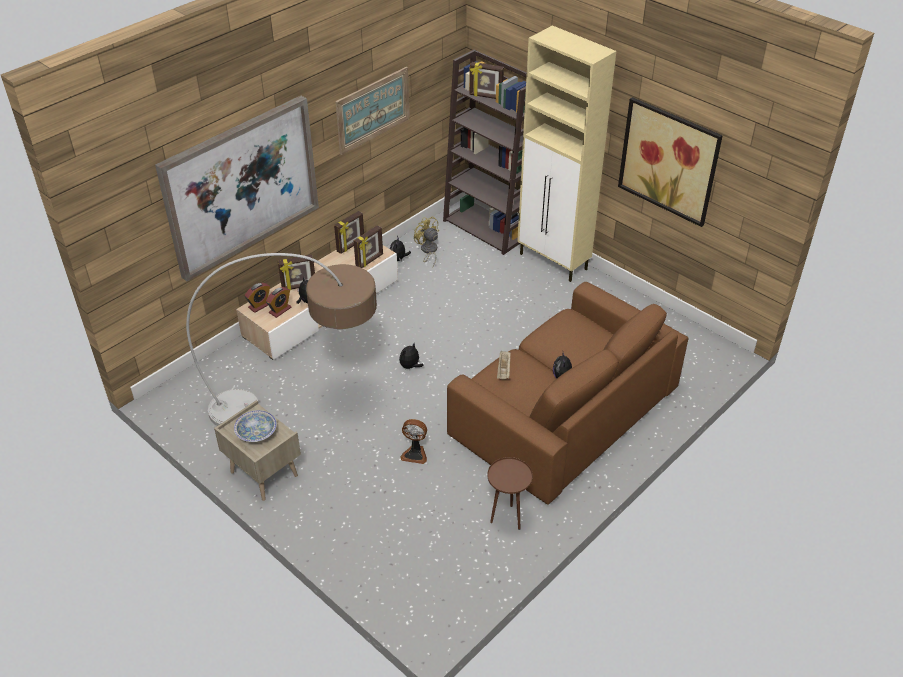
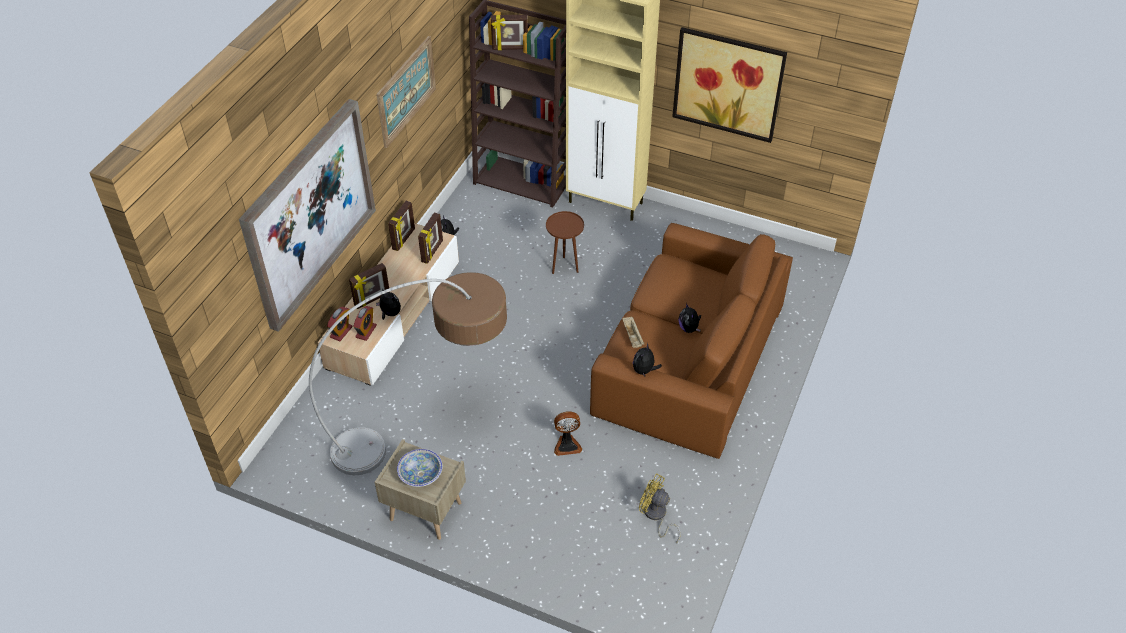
camera: 20 degrees left, 5 degrees up
(410, 366) = (517, 354): plush toy -> plush toy (644, 370)
(428, 251) = (474, 222): yellow fan -> yellow fan (656, 516)
(507, 518) = (686, 484): brown side table -> brown side table (564, 267)

